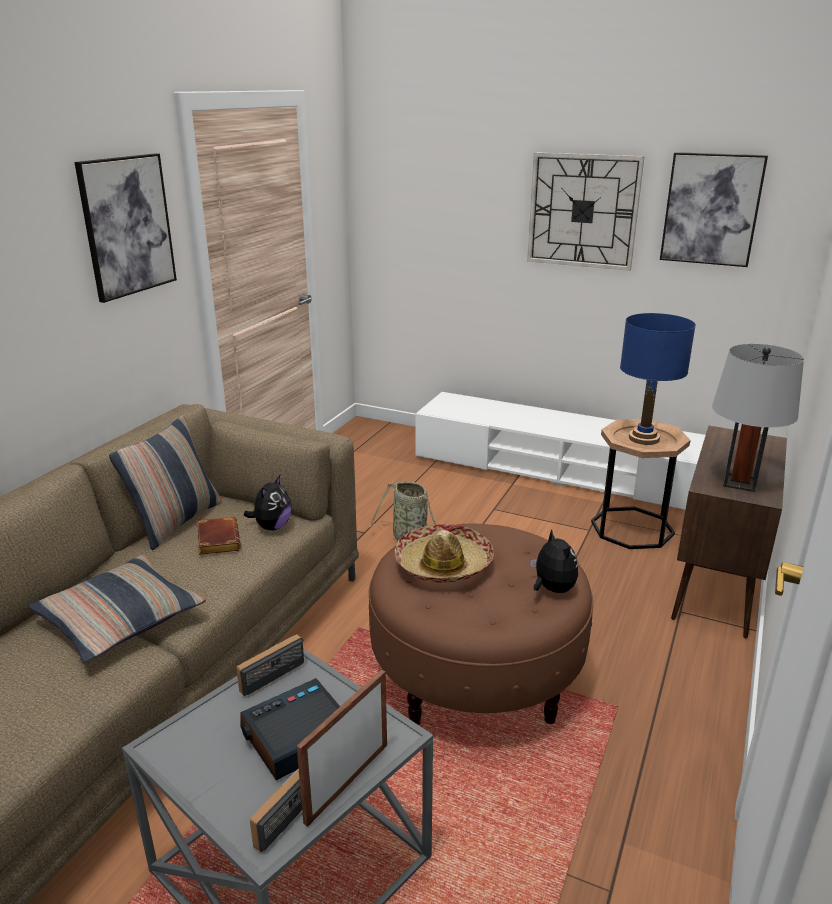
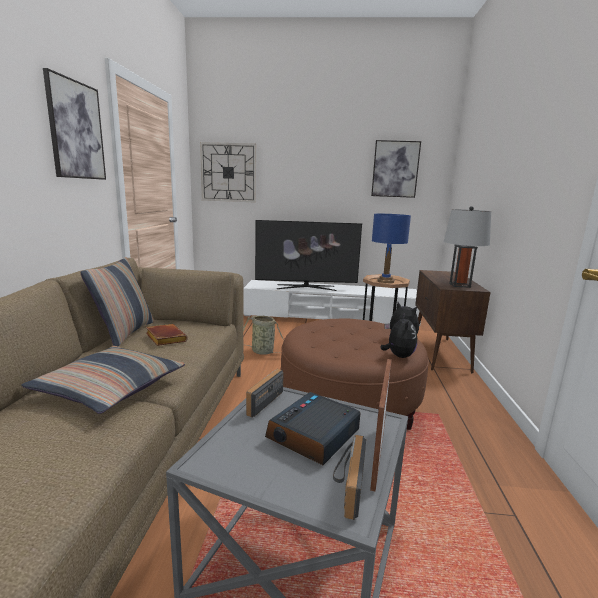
camera: 20 degrees left, 10 degrees down
(272, 527) = (200, 329): plush toy -> plush toy (398, 356)
(443, 564) = (328, 336): hat -> none
(524, 420) = (306, 287): none -> television
(583, 211) = (329, 172): wall clock -> wall clock (228, 172)

